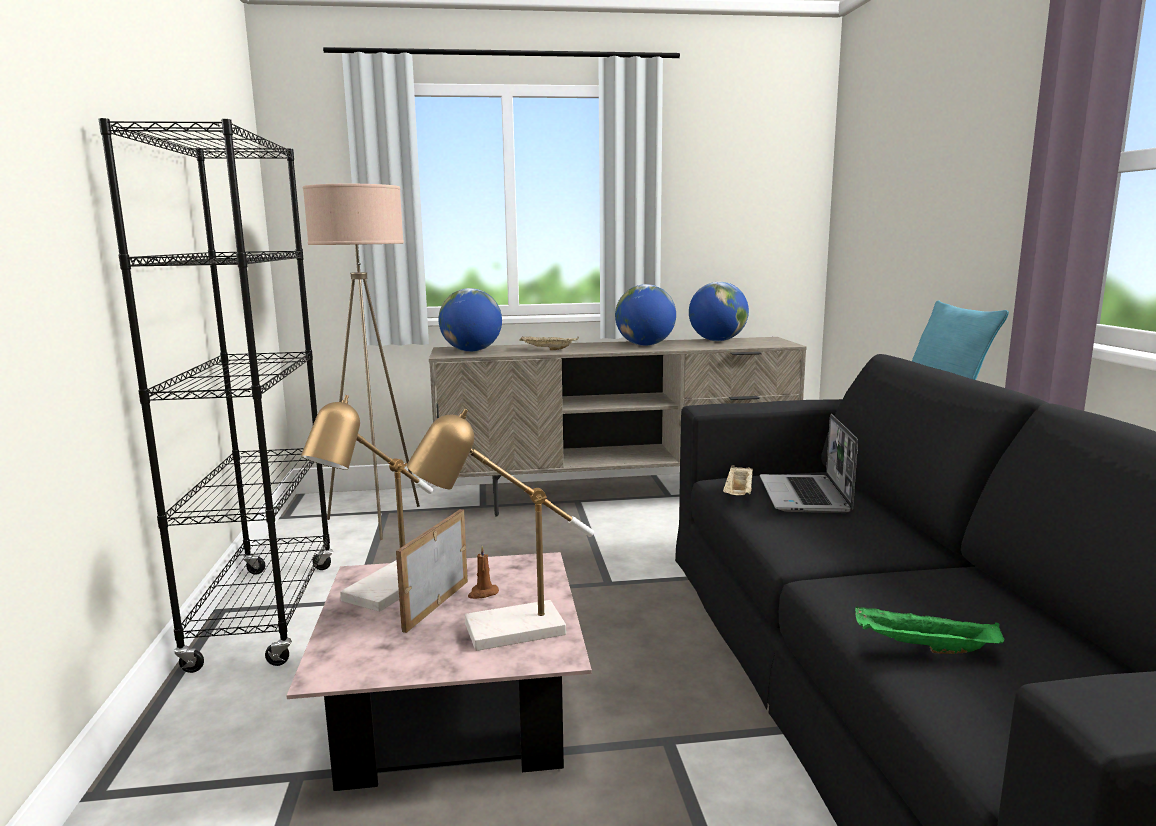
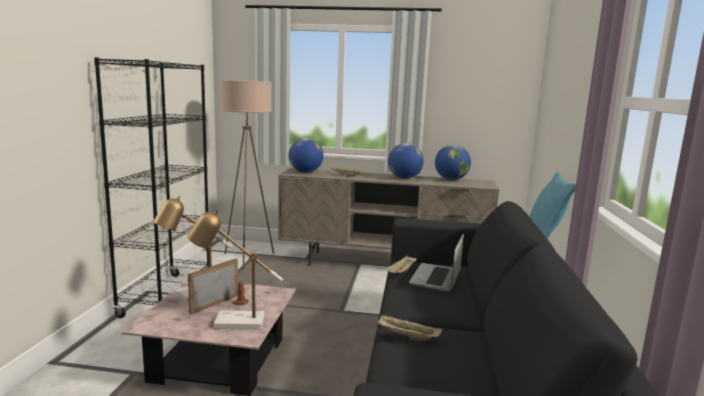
camera: 15 degrees right, 0 degrees up
(868, 596) = (407, 337): none -> beige tray
(923, 648) = (403, 367): green tray -> none

